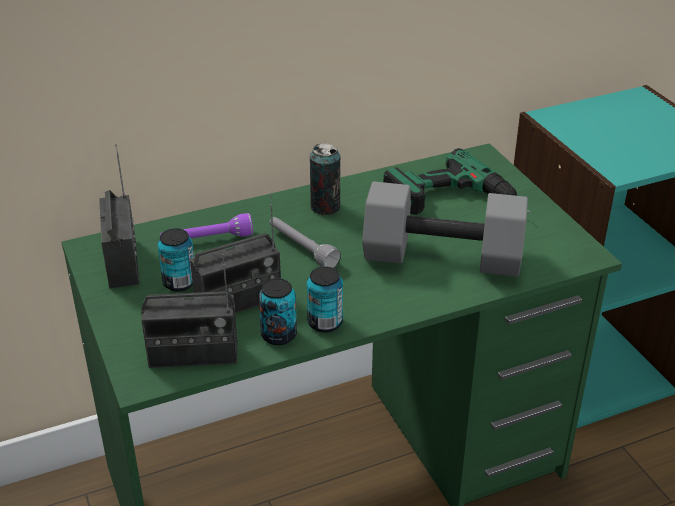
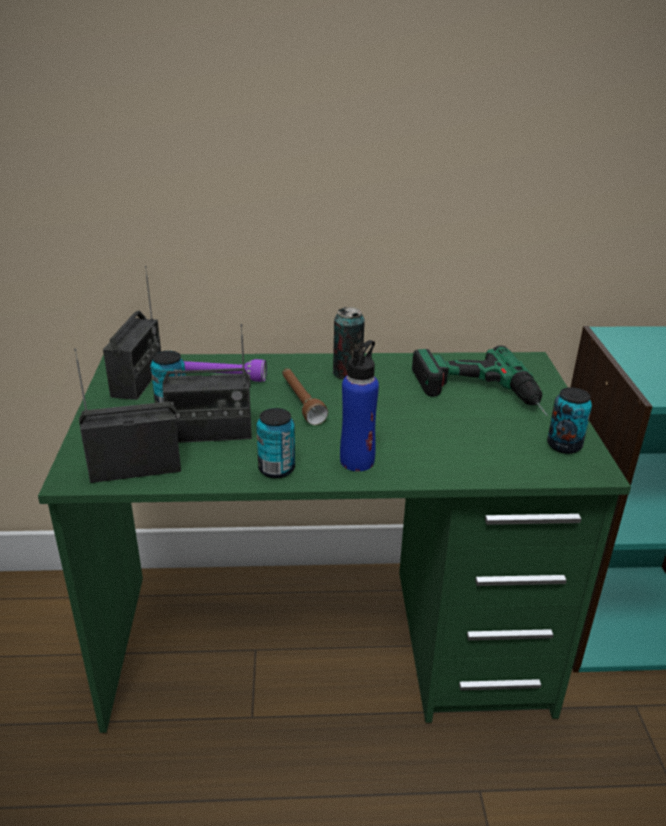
camera: 20 degrees right, 5 degrees down
(193, 355) = (135, 467): radio -> radio turned 150 degrees clockwise
(279, 335) = (225, 469): can -> can (564, 445)
(302, 249) = (301, 402): grey flashlight -> brown flashlight
(391, 296) = (357, 461): none -> blue bottle
(440, 258) = (431, 438): grey dumbbell -> none

